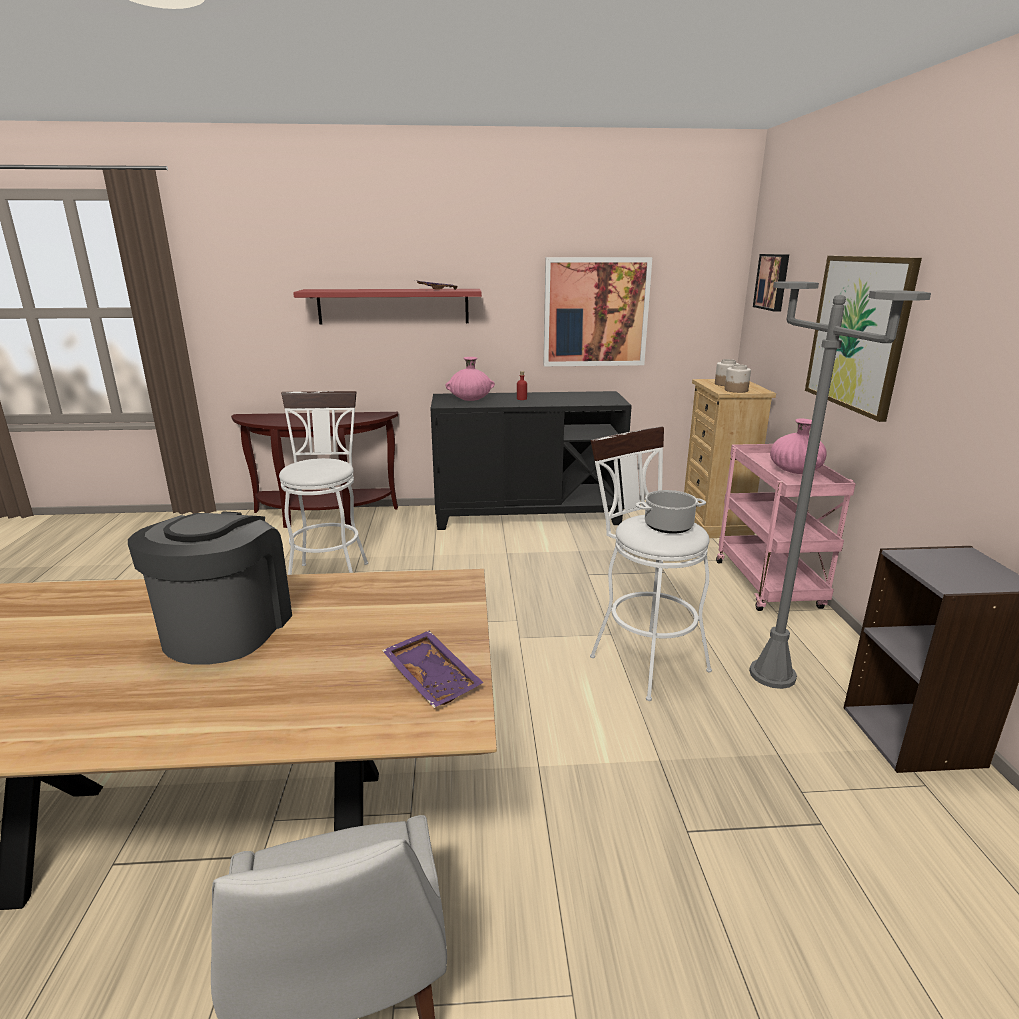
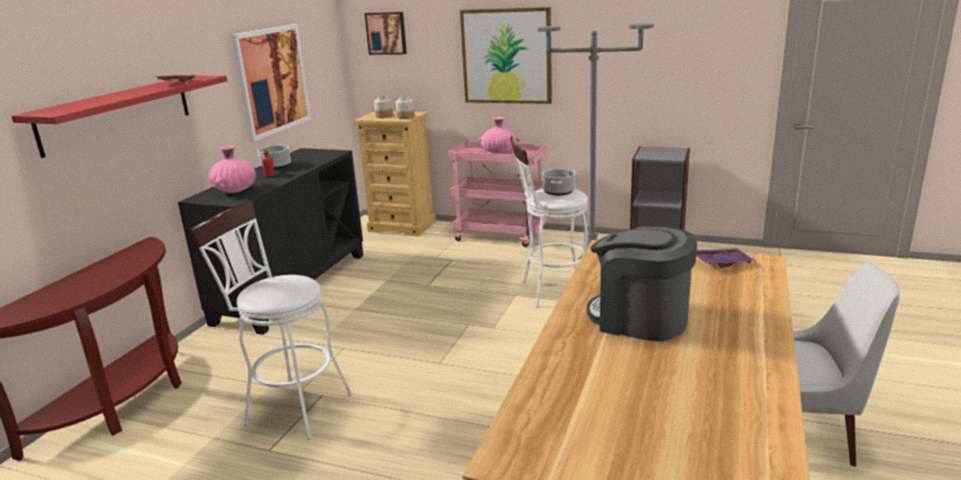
camera: 65 degrees left, 0 degrees up
(550, 395) = (276, 166): none -> cooking pot

